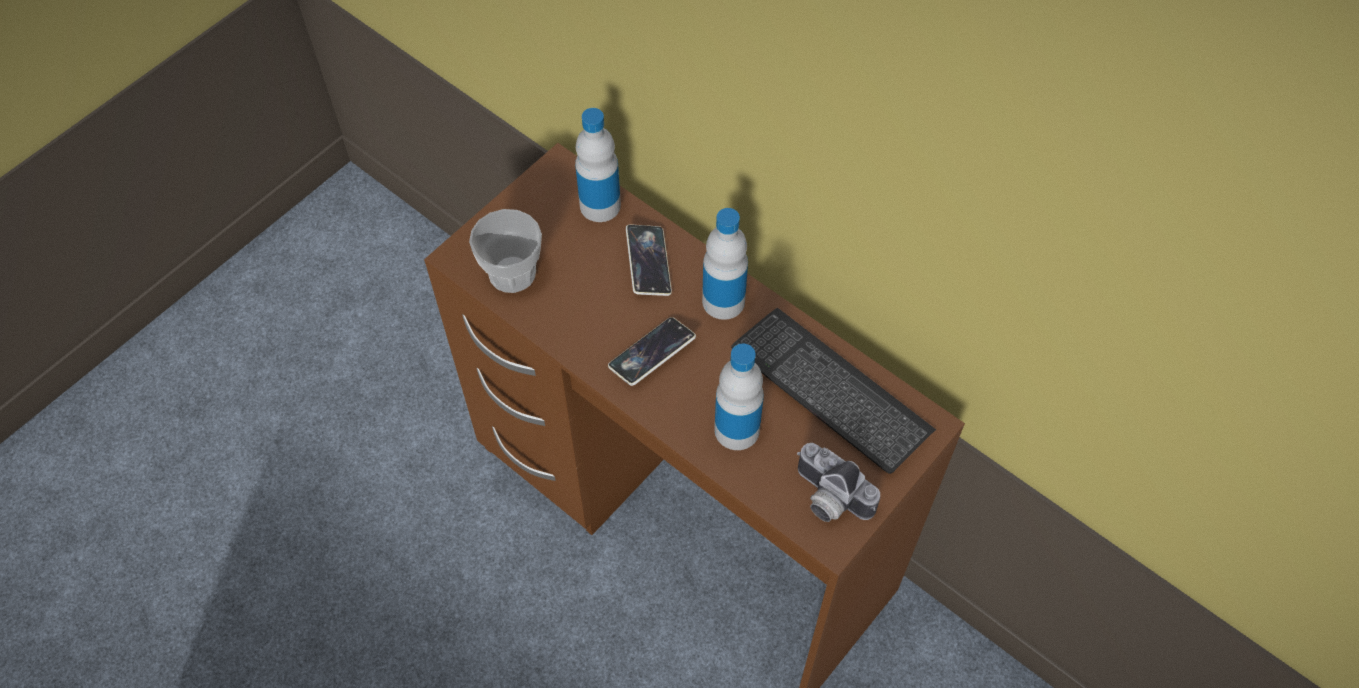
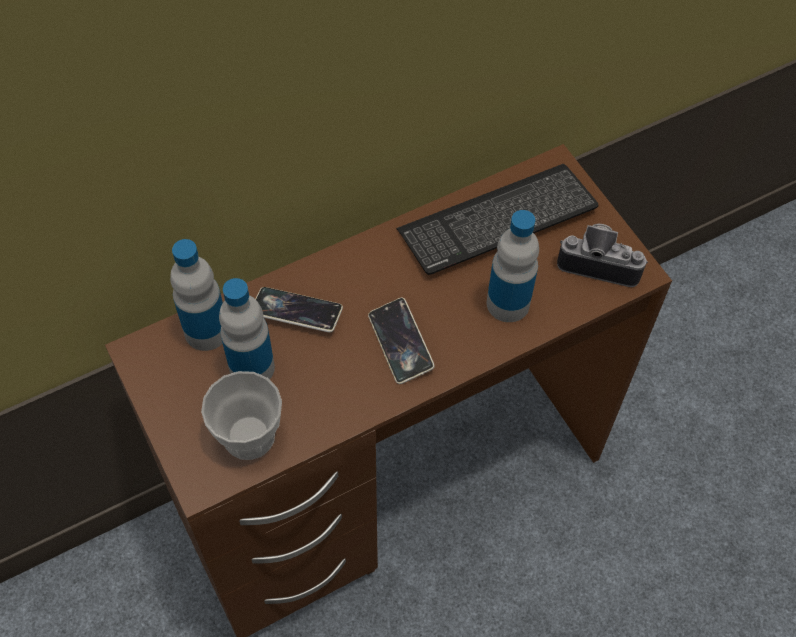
camera: 70 degrees left, 0 degrees up
(723, 301) = (369, 267): bottle -> bottle (252, 368)
(827, 499) = (600, 261): camera -> camera turned 135 degrees counterclockwise

